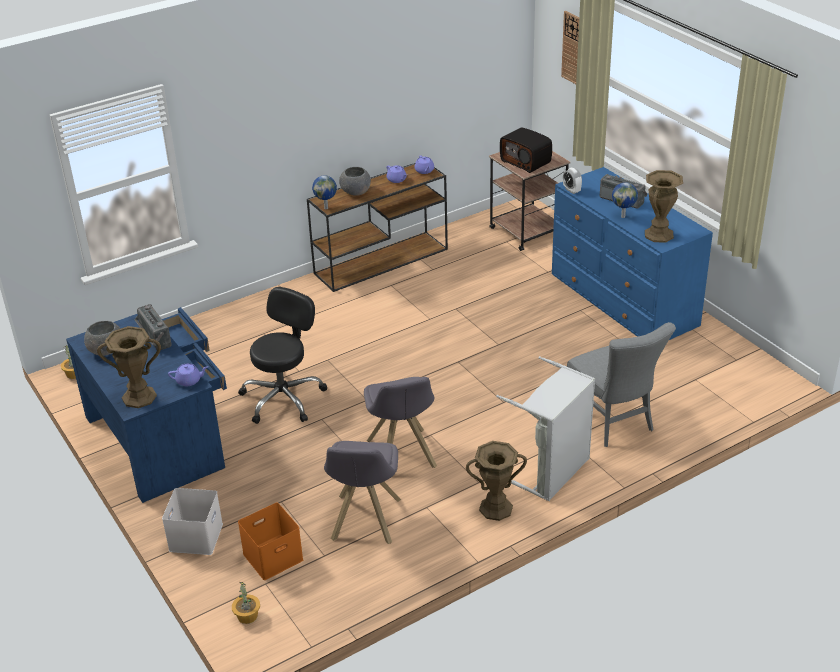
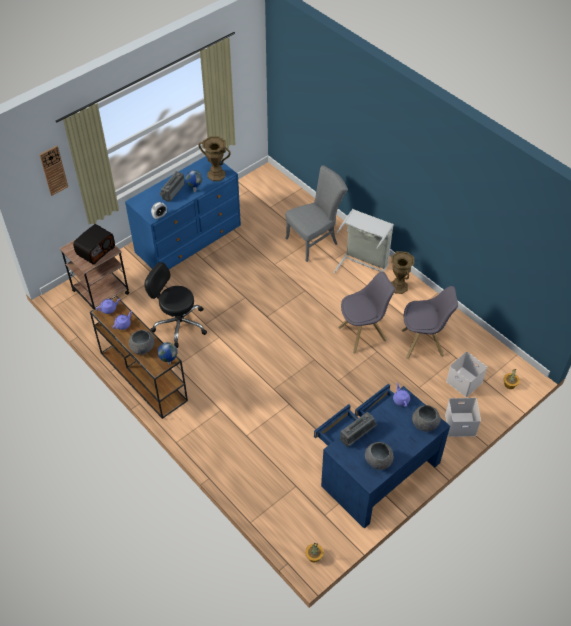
camera: 100 degrees left, 15 degrees up
(139, 397) = (424, 424): brown vase -> grey bowl
(272, 558) = (465, 382): orange storage box -> white storage box
(285, 396) = (318, 406): black office chair -> black office chair (177, 324)

